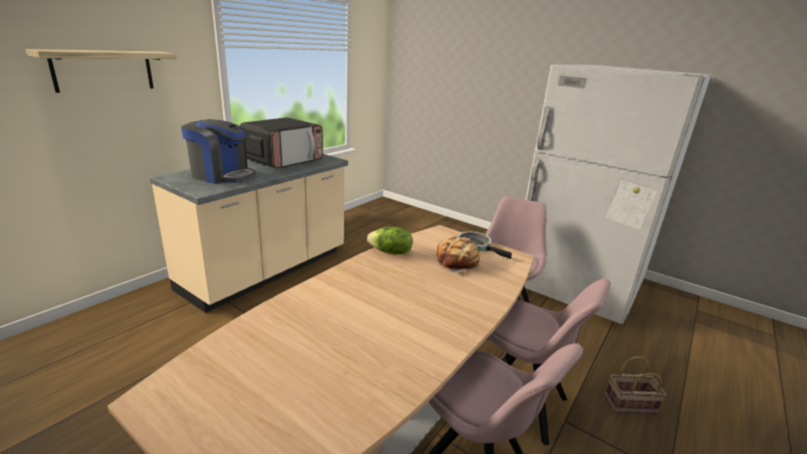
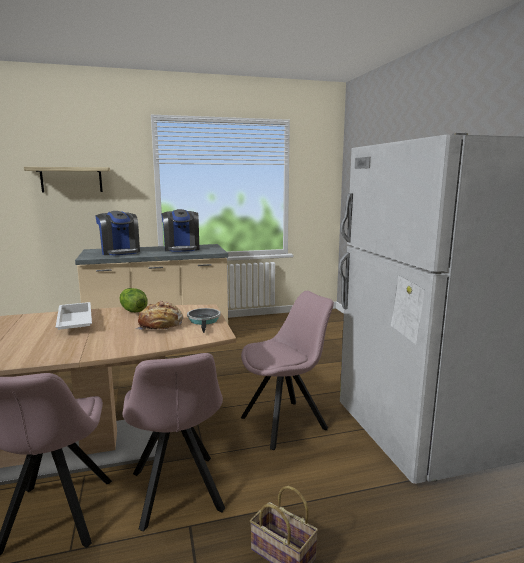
camera: 40 degrees right, 10 degrees down
(284, 160) = (182, 249): microwave -> coffee machine
(374, 285) = (74, 323): none -> white tray

